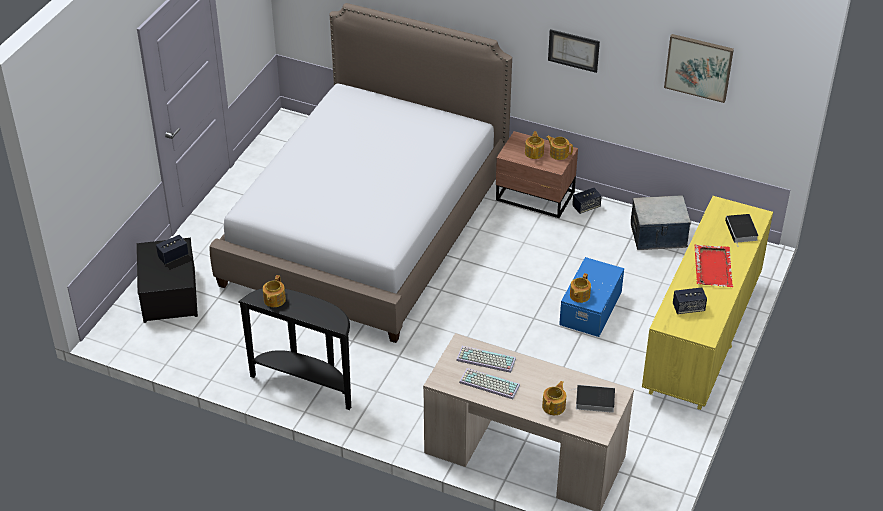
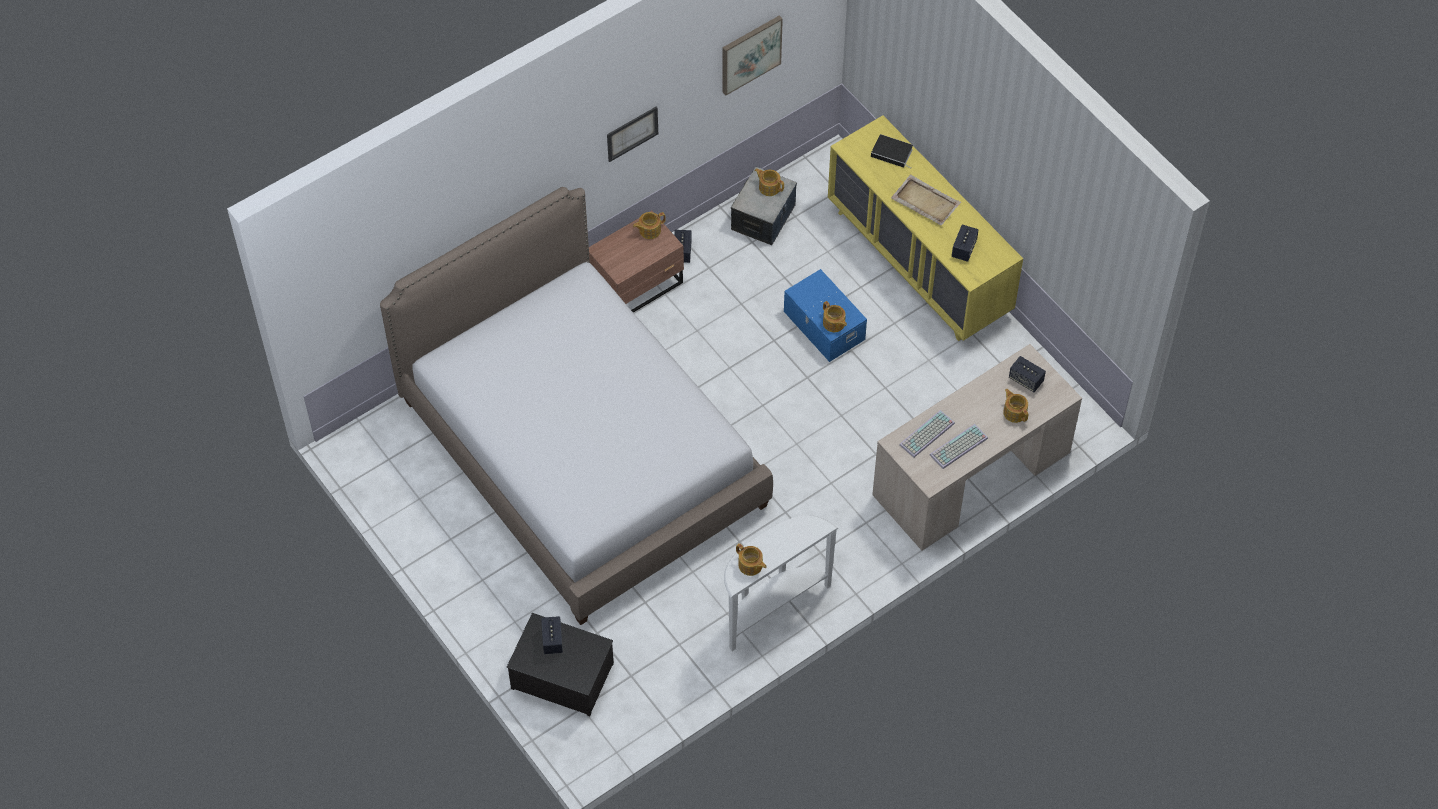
camera: 60 degrees left, 15 degrees up
(306, 383) = (771, 606): black console table -> white console table
(534, 152) = (633, 249): teapot -> teapot (769, 187)
(593, 400) = (1026, 380): book -> speaker
(713, 267) = (925, 201): red tray -> beige tray

